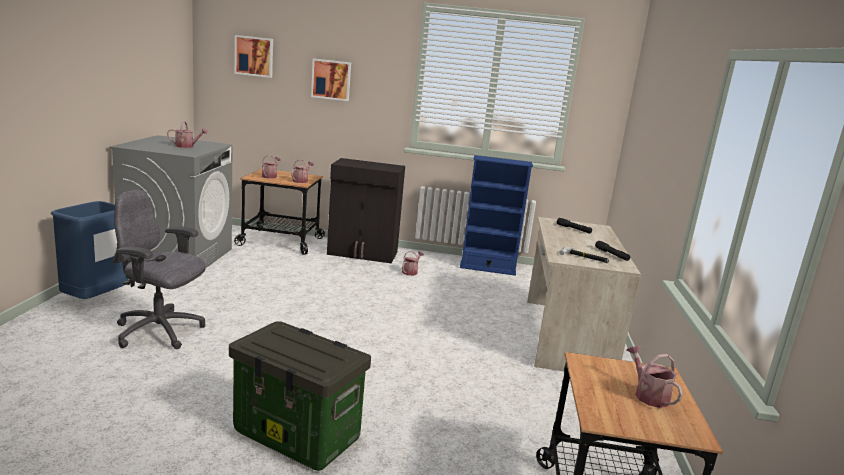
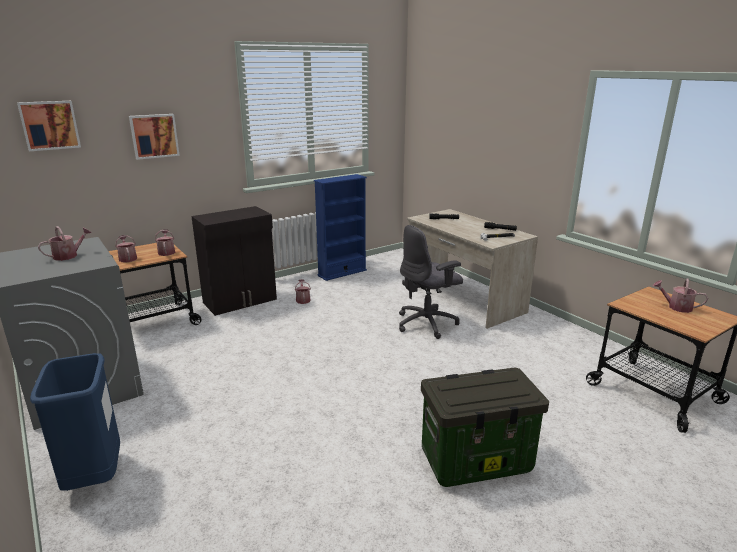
camera: 40 degrees left, 5 degrees up
(160, 332) = (227, 461): grey office chair -> grey office chair (427, 323)

